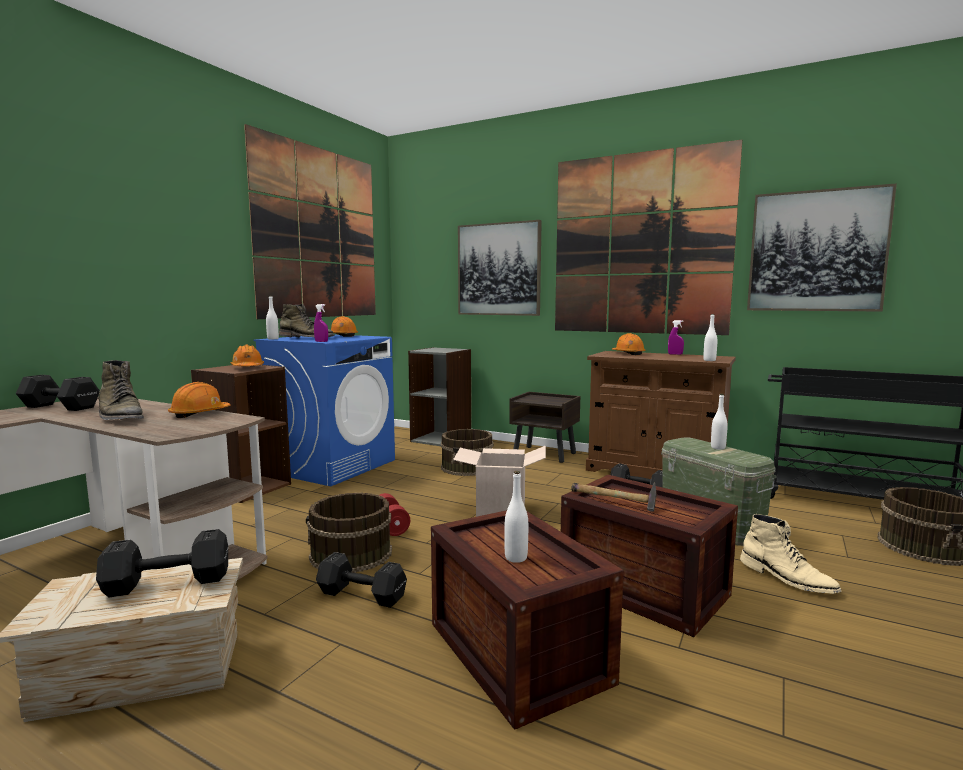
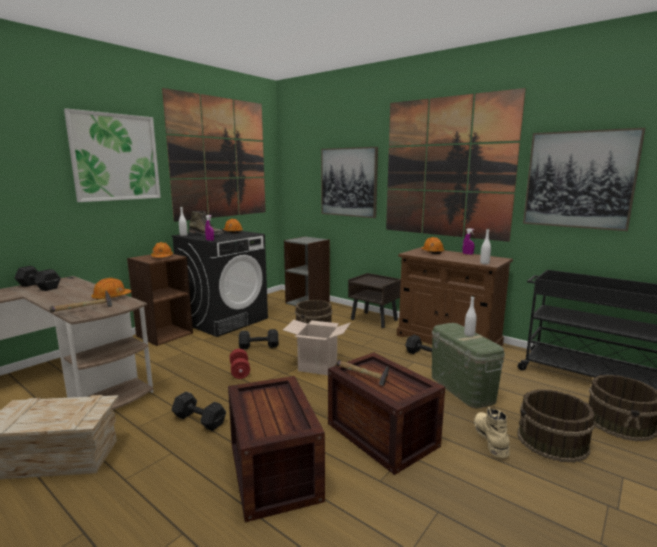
camera: 10 degrees right, 5 degrees up
(120, 417) = (66, 298): green boot -> none
(165, 583) = (68, 409): black dumbbell -> black dumbbell (258, 346)
(167, 428) = (84, 310): none -> hammer
(177, 216) = (115, 157): none -> picture
(332, 465) = (225, 320): blue washing machine -> black washing machine
(351, 554) = (206, 390): brown bucket -> brown bucket (552, 441)
(516, 558) = (266, 415): white bottle -> none
(787, 578) = (490, 438): beige boot -> beige boot turned 150 degrees counterclockwise

